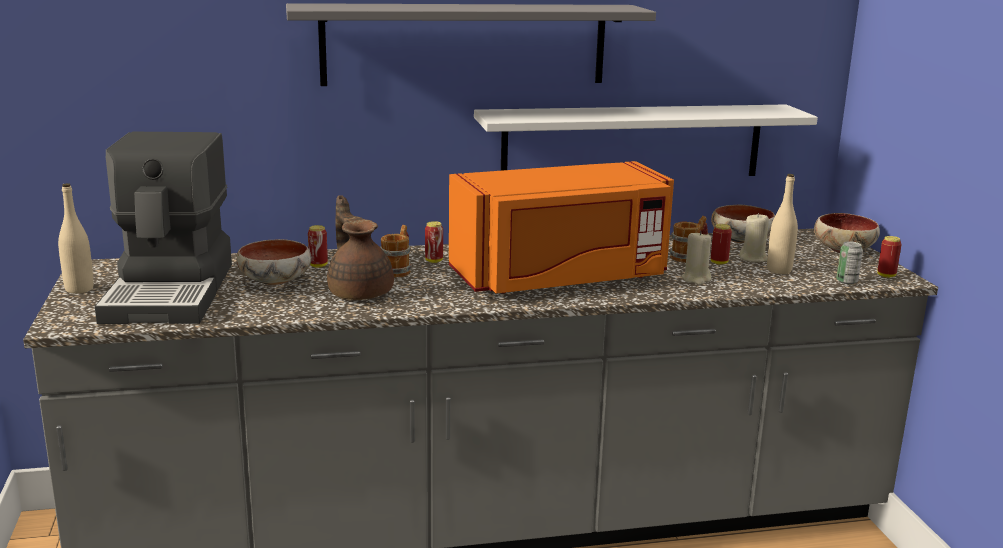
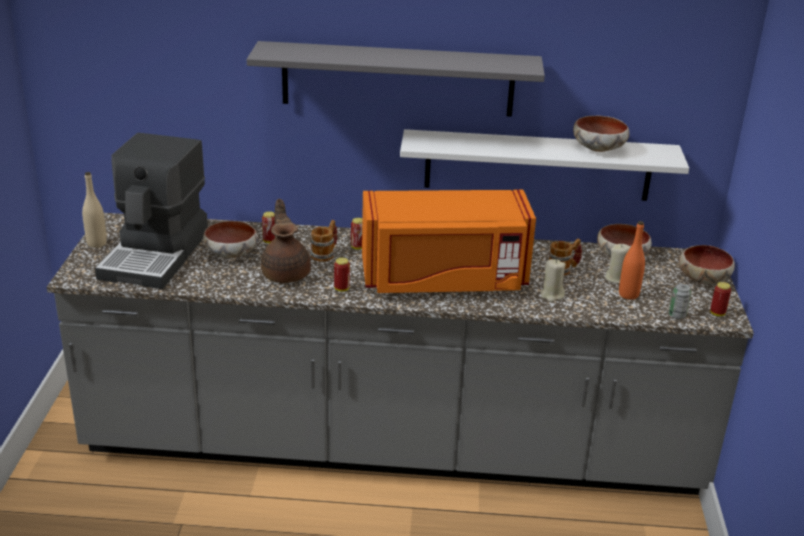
camera: 15 degrees right, 10 degrees up
(709, 110) = (599, 149): none -> bowl
(719, 262) = (584, 279): can -> can (341, 289)
(779, 270) = (628, 295): beige bottle -> orange bottle

